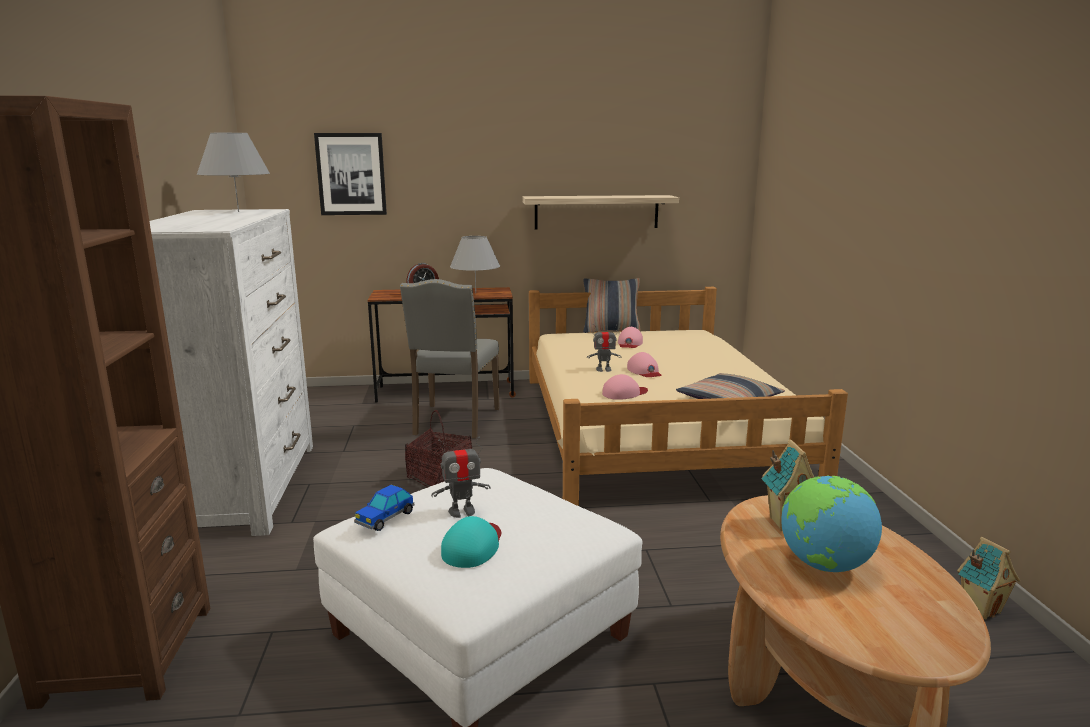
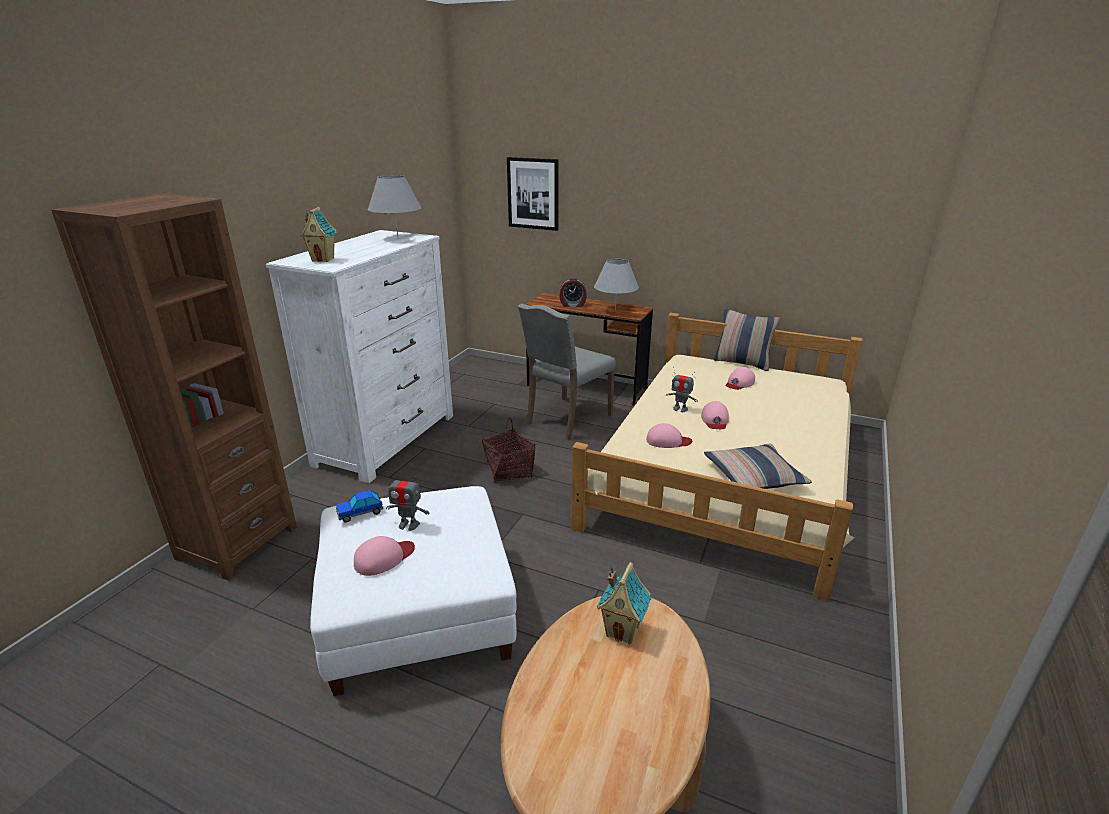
camera: 30 degrees right, 10 degrees up
(473, 546) = (384, 558): turquoise cap -> pink cap
(596, 212) = (745, 247): shelf -> none
(824, 565) = (598, 684): globe -> none
(980, 608) = (847, 780): toy house -> toy house (323, 259)

